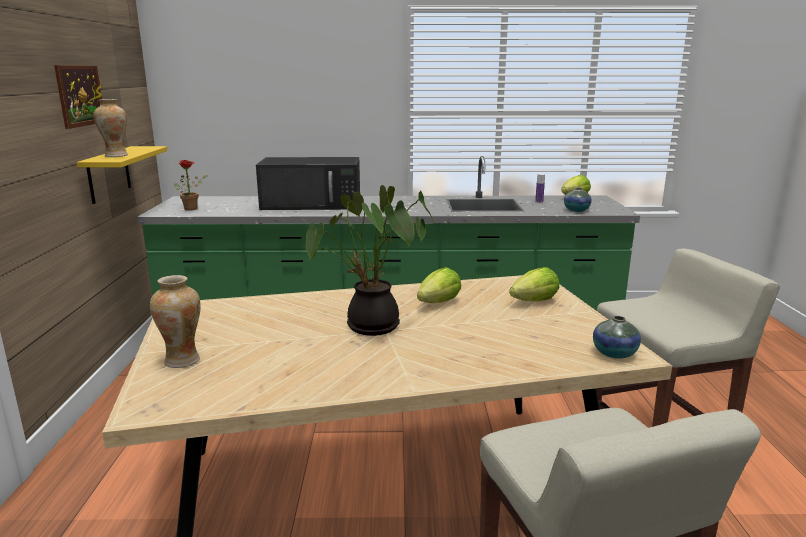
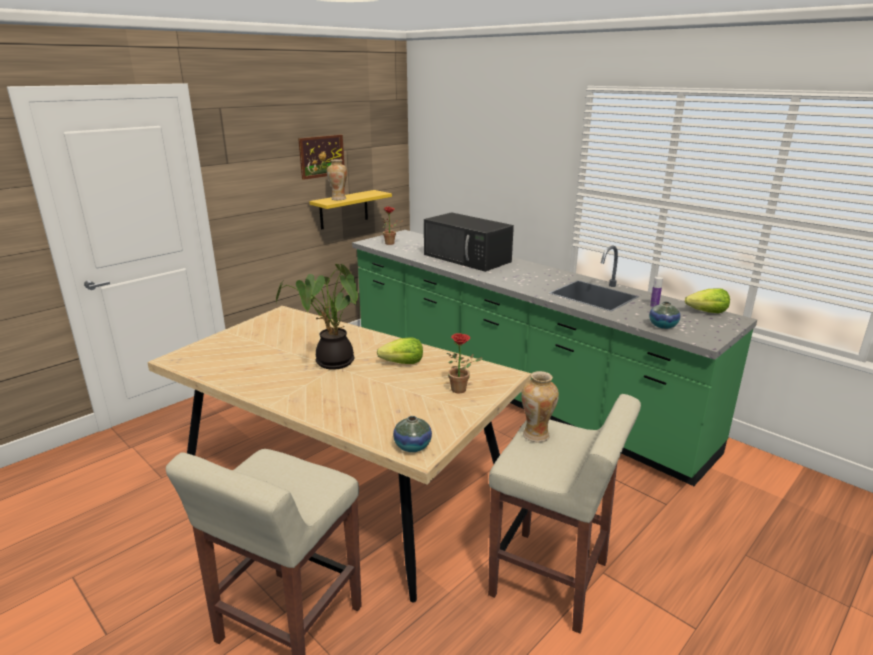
camera: 45 degrees right, 5 degrees up
(183, 360) = (227, 342): vase -> vase (536, 435)
(534, 301) = (462, 390): lettuce -> potted plant

